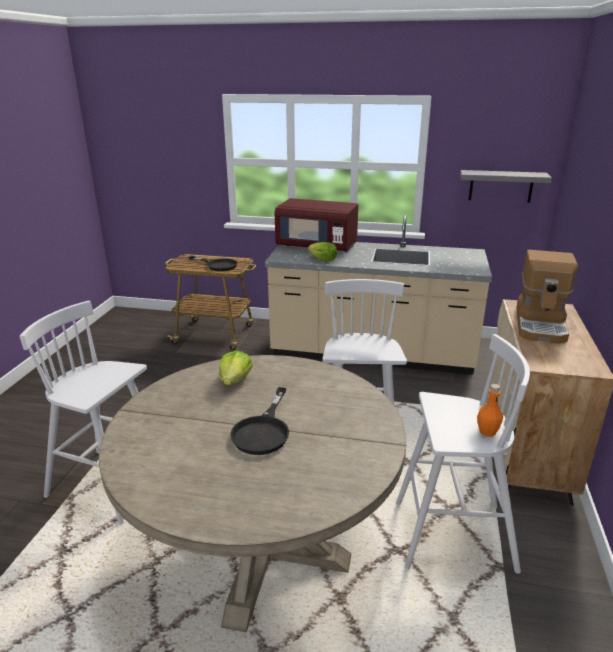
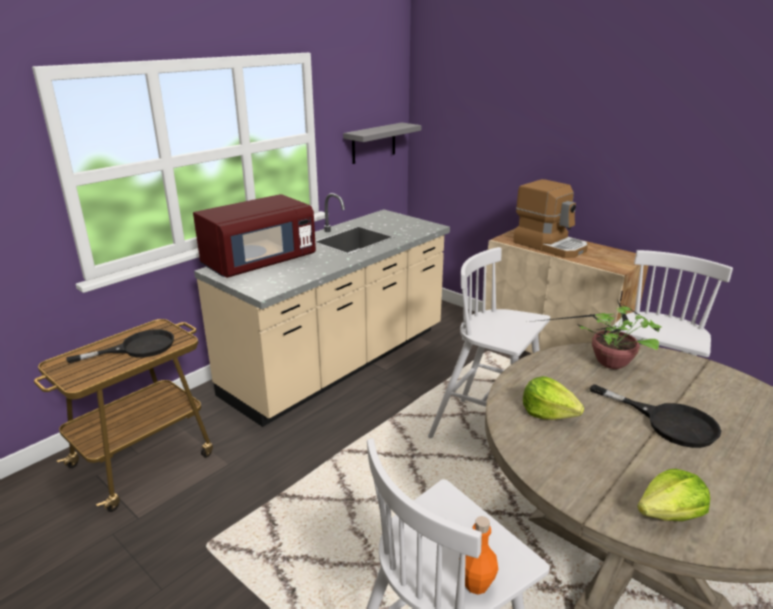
camera: 60 degrees left, 0 degrees up
(323, 259) = (307, 272): lettuce -> lettuce (669, 514)
(335, 393) = (608, 363): none -> potted plant
(487, 432) = (682, 325): orange bottle -> orange bottle (476, 584)

